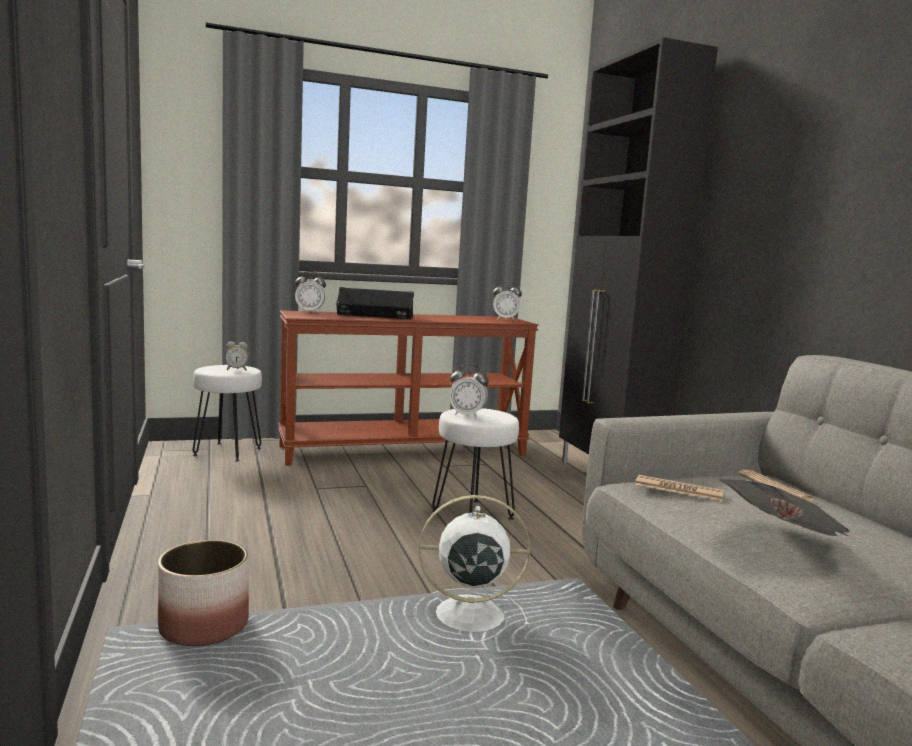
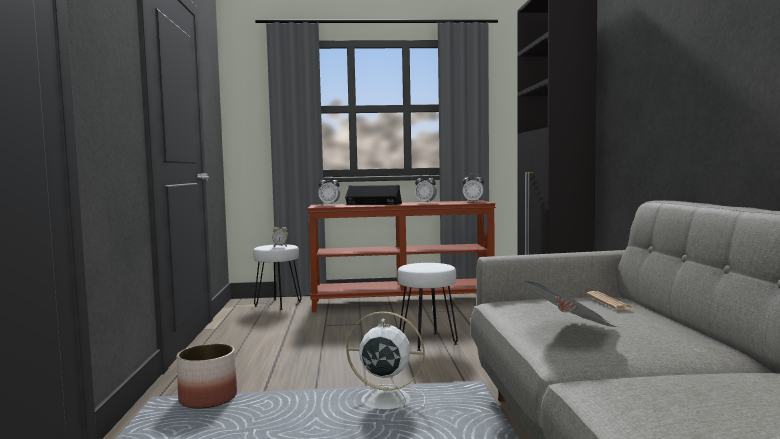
camera: 15 degrees right, 5 degrees down
(467, 415) = (416, 266): alarm clock -> alarm clock (425, 202)
(678, 489) = (525, 303): newspaper -> none

